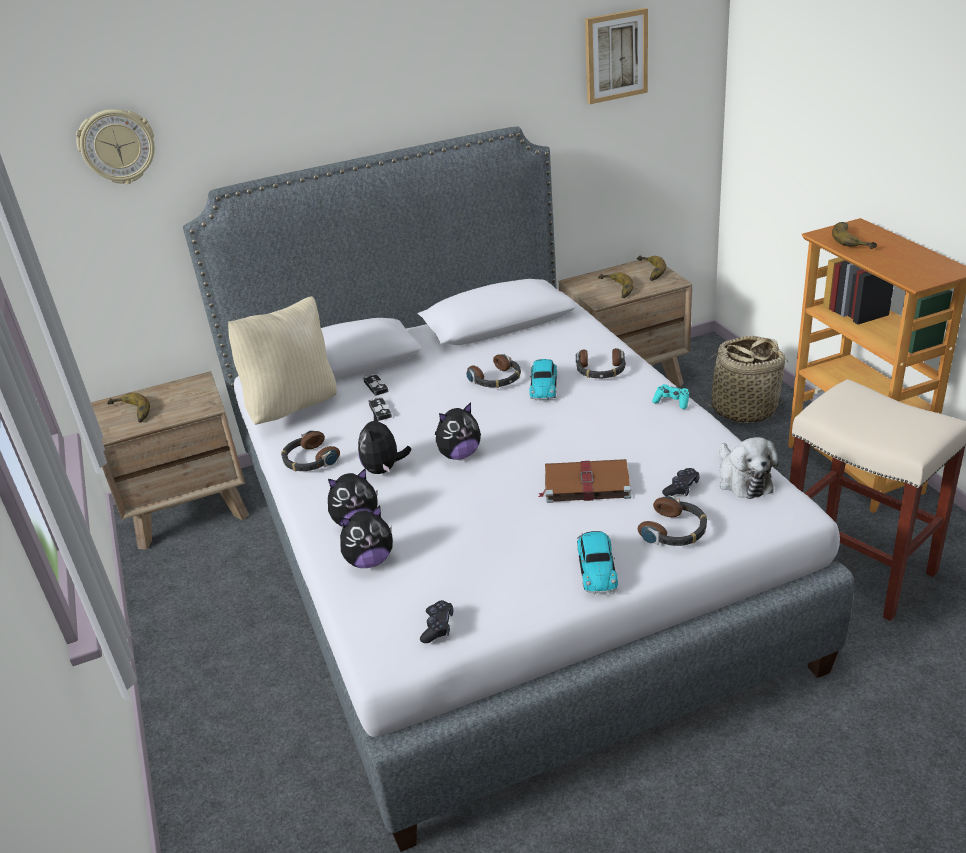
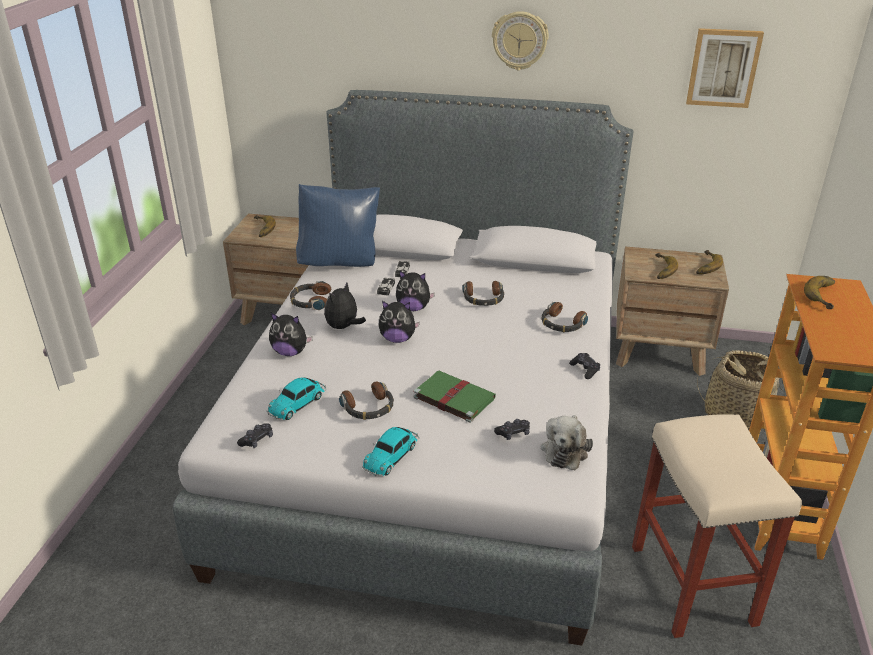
camera: 30 degrees right, 0 degrees up
(117, 146) = (299, 41): wall clock -> wall clock (520, 40)
(293, 407) = (340, 263): beige pillow -> blue pillow
(369, 561) = (270, 380): plush toy -> plush toy (413, 308)
(543, 385) = (509, 317): toy car -> toy car (298, 403)
(585, 484) = (452, 397): brown book -> green book
(672, 402) = (585, 369): turquoise game controller -> black game controller
(674, 530) = (470, 459): headphones -> headphones (368, 408)

